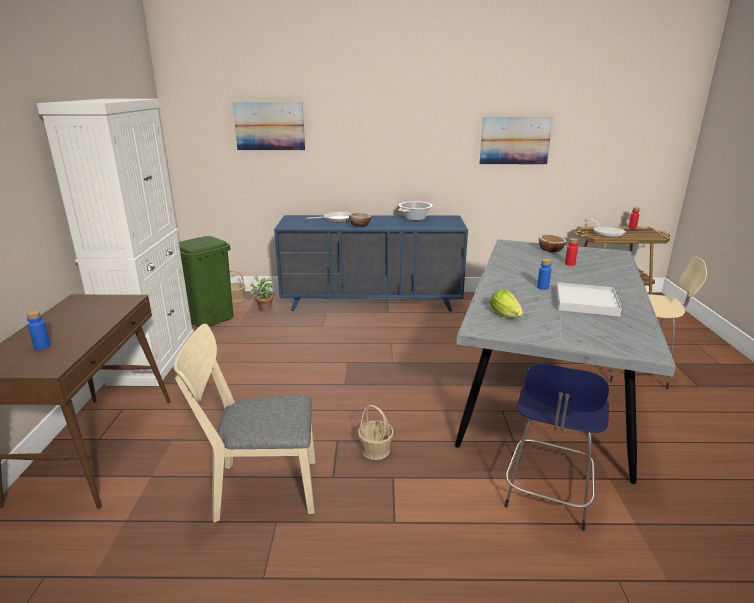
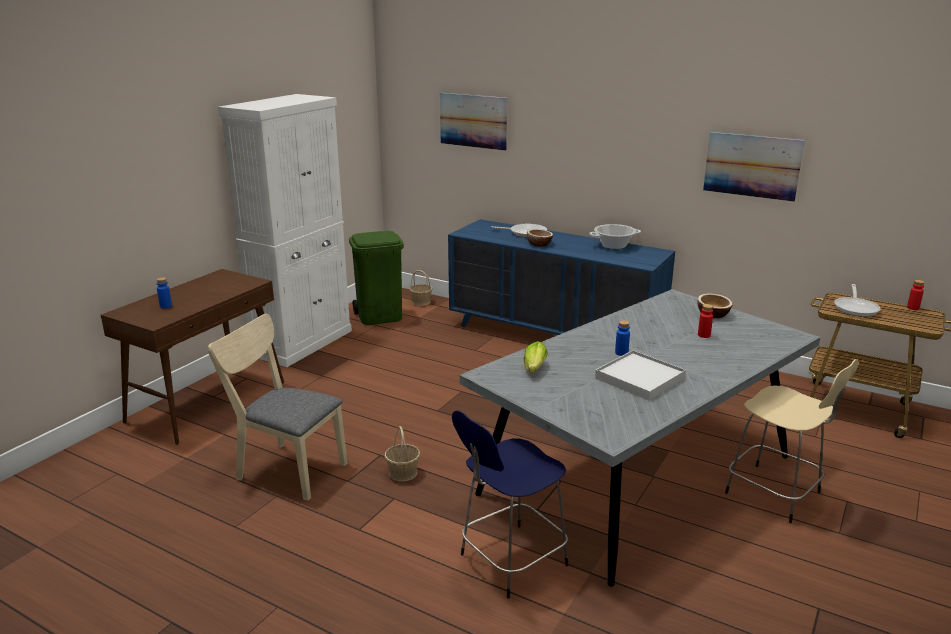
camera: 30 degrees right, 0 degrees up
(264, 308) = (437, 317): potted plant -> none

